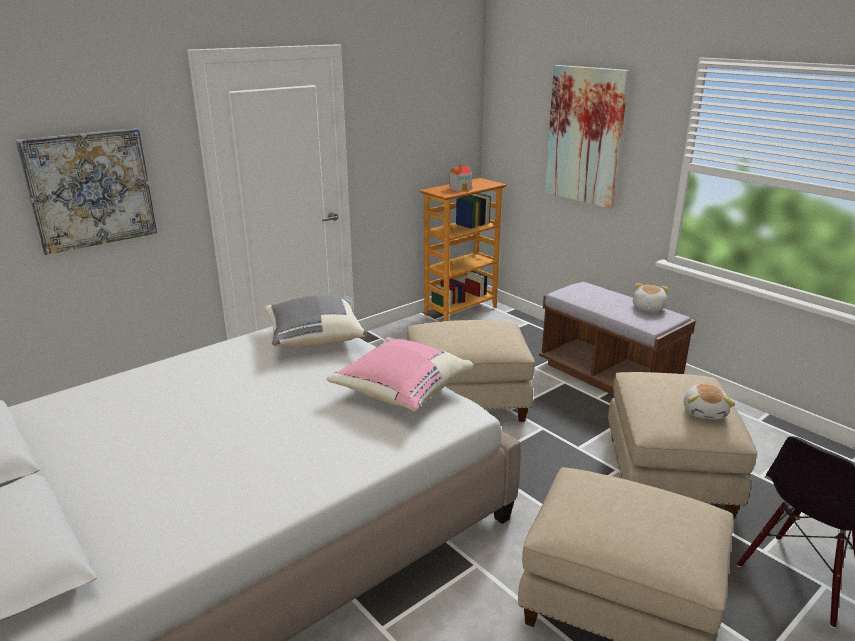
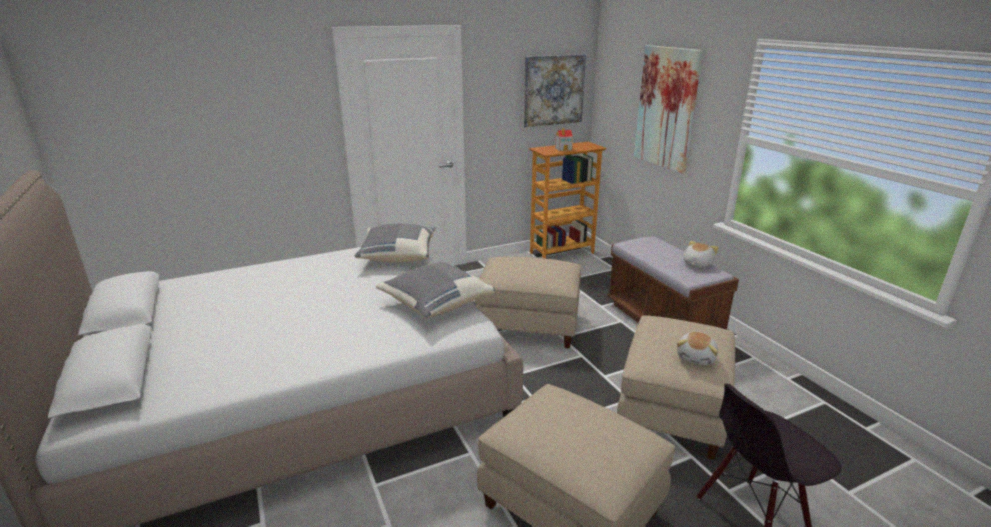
camera: 15 degrees right, 0 degrees up
(90, 189) = (253, 129): picture -> picture (553, 90)
(400, 392) = (435, 304): pink pillow -> grey pillow

